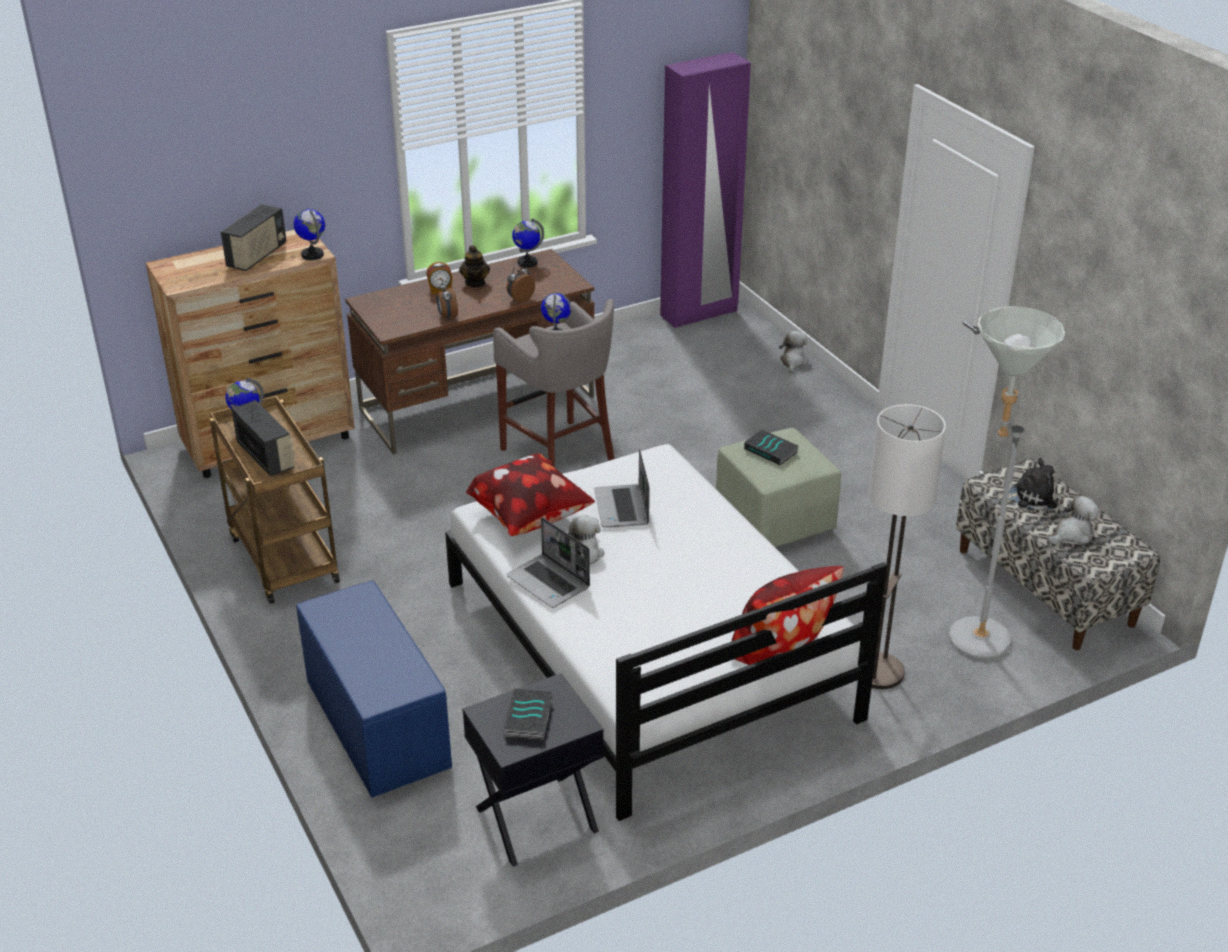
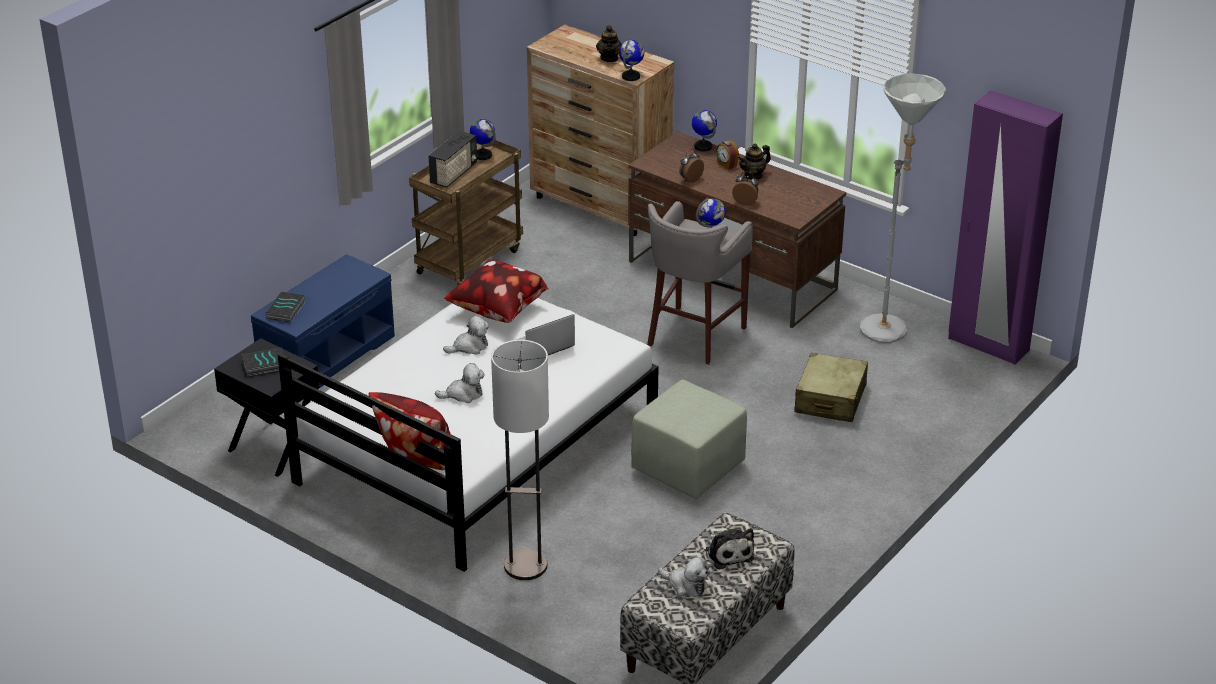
camera: 65 degrees right, 0 degrees up
(257, 256) = (609, 58): radio -> teapot
(527, 262) = (809, 188): globe -> globe (703, 146)
(549, 582) = (427, 340): laptop -> none
(721, 412) = (830, 399): none -> beige suitcase
(771, 450) = (693, 403): book -> book (286, 310)
(793, 362) = (953, 419): plush toy -> plush toy (463, 394)
(972, 631) = (613, 606): grey floor lamp -> grey floor lamp (889, 325)

